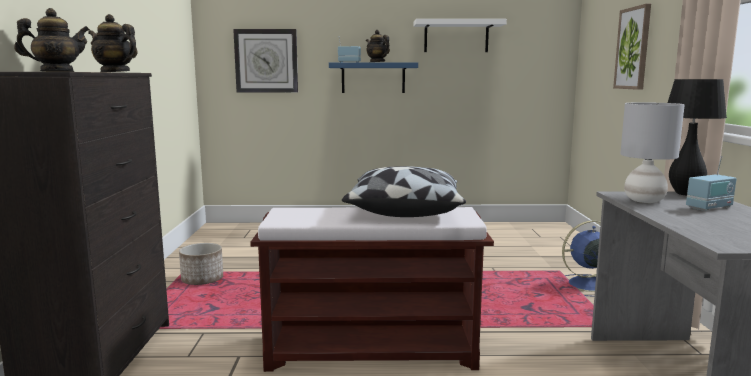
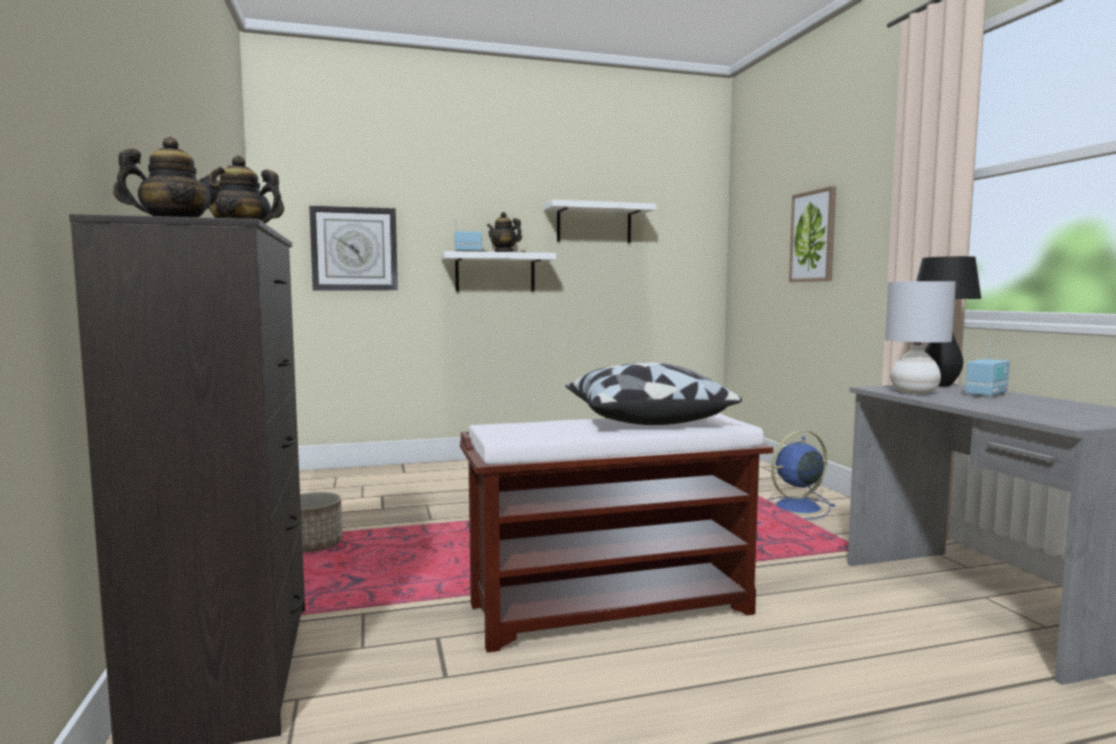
camera: 15 degrees left, 5 degrees down
(373, 78) = (495, 272): blue shelf -> white shelf

